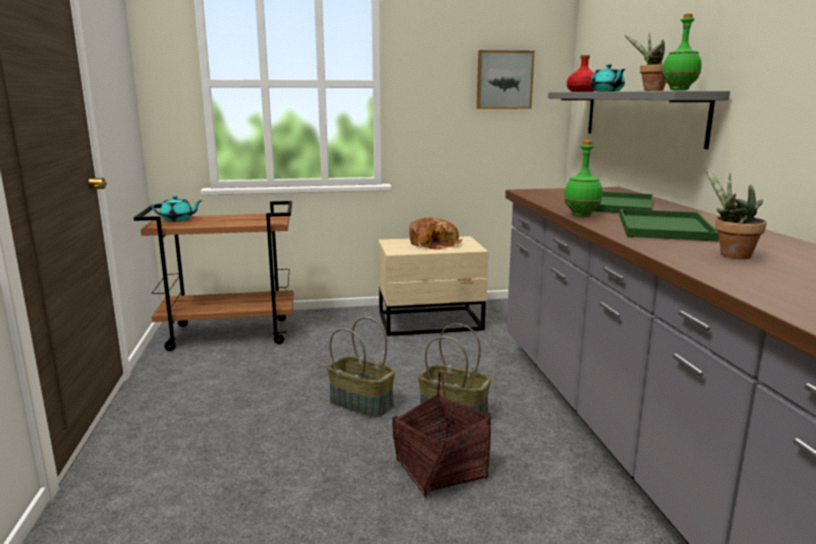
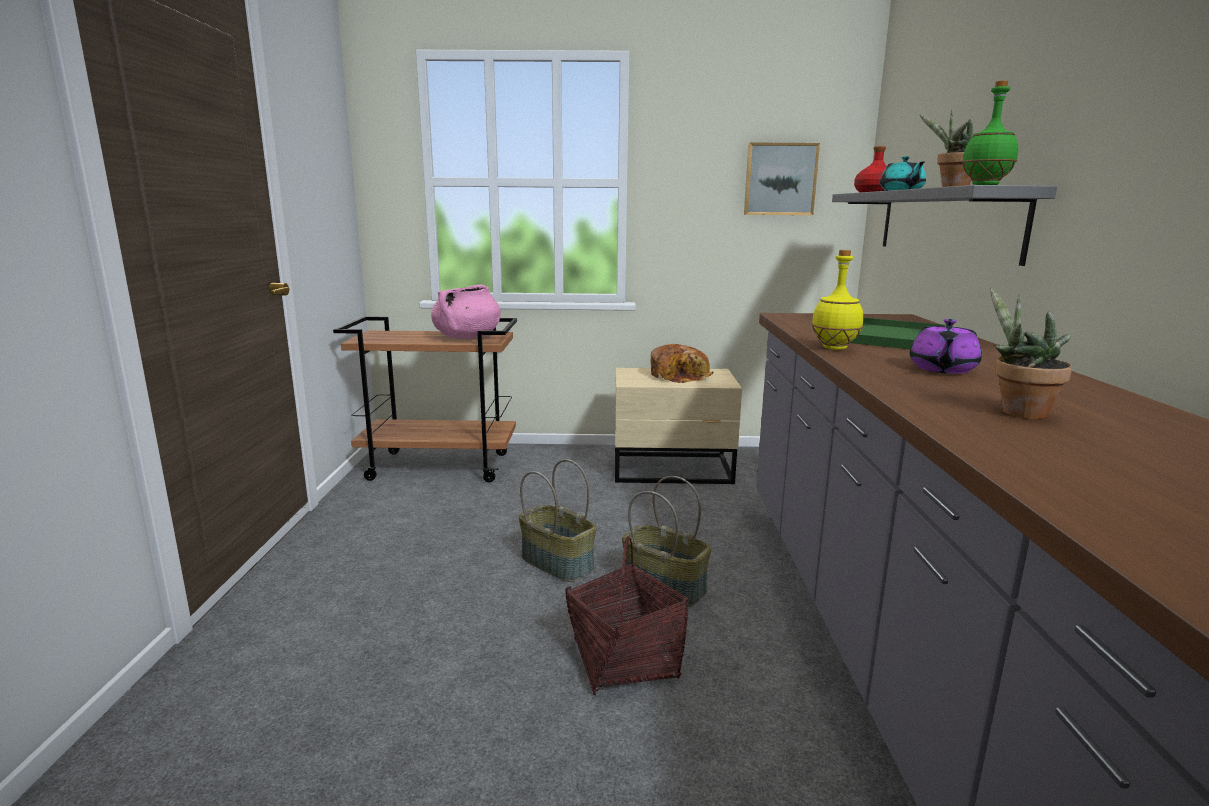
camera: 10 degrees right, 0 degrees up
(178, 219) = (387, 334): turquoise teapot -> none
(252, 219) = (467, 337): none -> pink cooking pot
(582, 215) = (835, 348): green bottle -> yellow bottle
(665, 228) = (942, 369): green tray -> purple teapot

